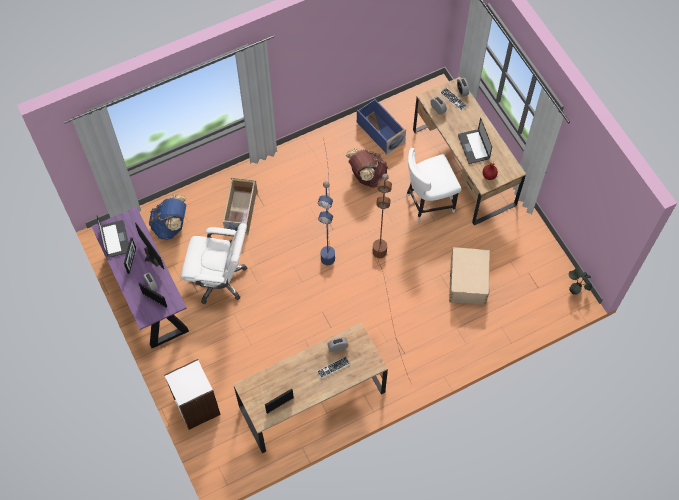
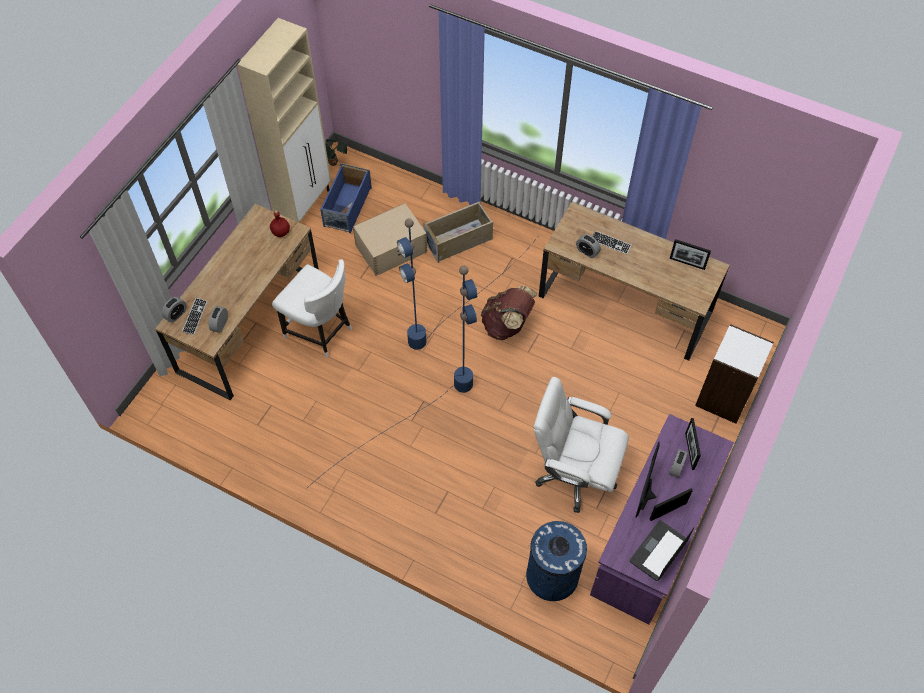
camera: 125 degrees left, 5 degrees down
(171, 226) = (552, 576): blue backpack -> blue trash can
(219, 279) = (574, 474): white office chair -> white office chair turned 45 degrees counterclockwise
(241, 212) = (474, 511): beige storage box -> beige storage box (459, 240)
(367, 176) = (328, 409): brown backpack -> brown backpack (507, 325)
(380, 132) = (256, 432): blue storage box -> blue storage box (347, 207)
(386, 287) = (454, 311): brown floor lamp -> blue floor lamp
(473, 147) = (251, 264): laptop -> none
(545, 249) = (304, 205): none -> beige cabinet

